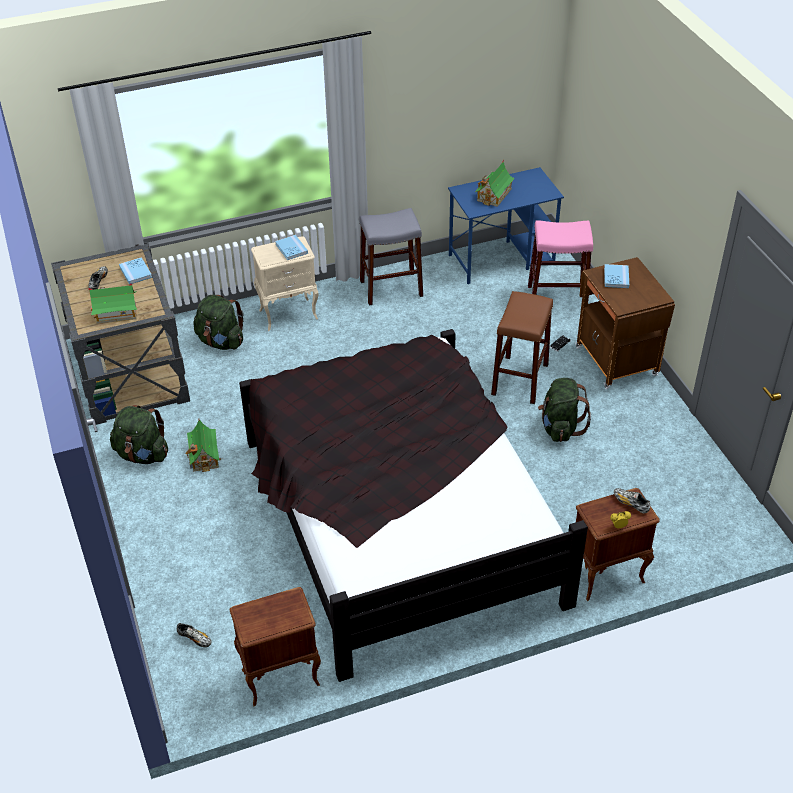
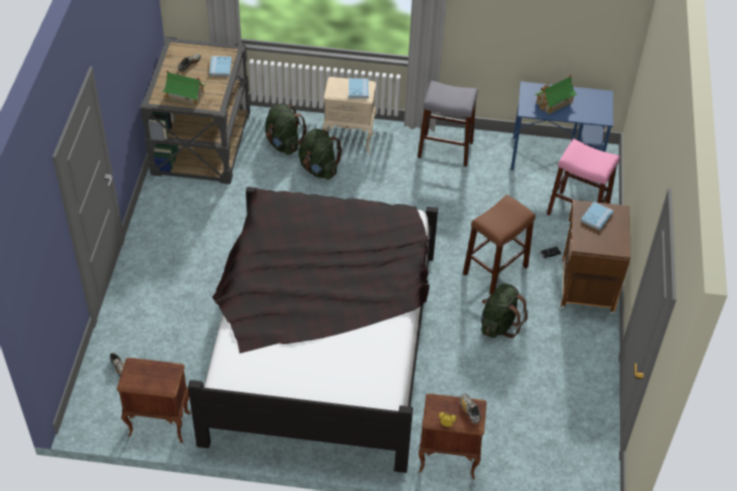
camera: 25 degrees right, 5 degrees up
(143, 454) = (170, 213): green backpack -> green backpack (318, 169)
(204, 455) = (213, 232): toy house -> none

